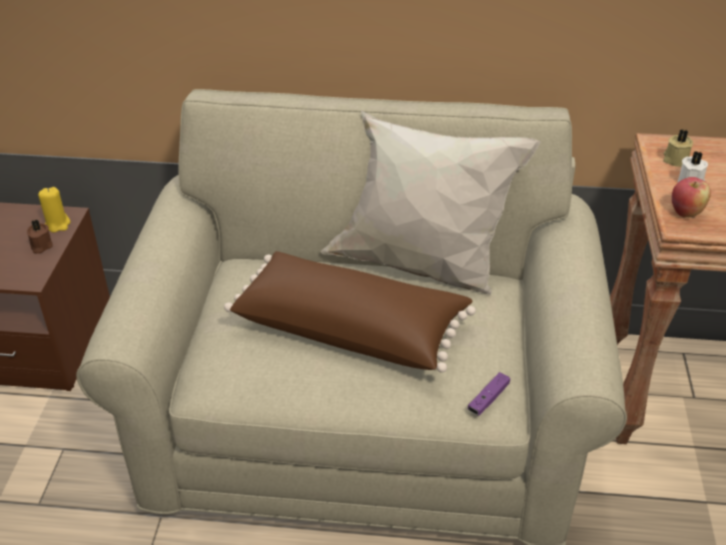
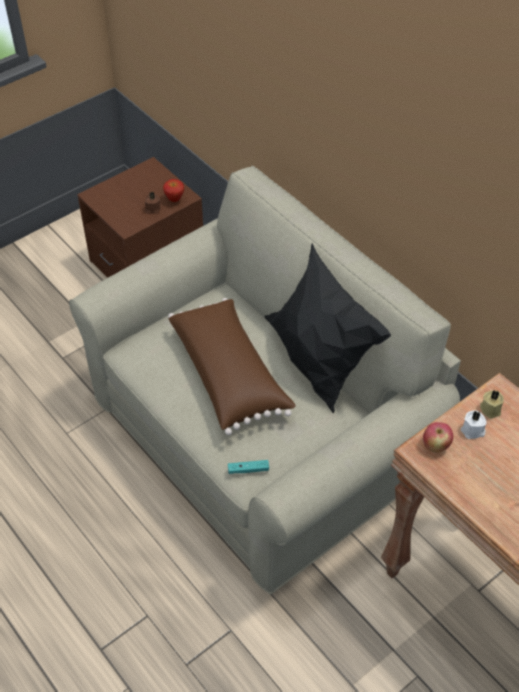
camera: 45 degrees right, 10 degrees up
(57, 224) = (174, 200): yellow candle -> apple
(421, 267) = (317, 366): white pillow -> black pillow
(488, 399) = (248, 470): purple game controller -> turquoise game controller

